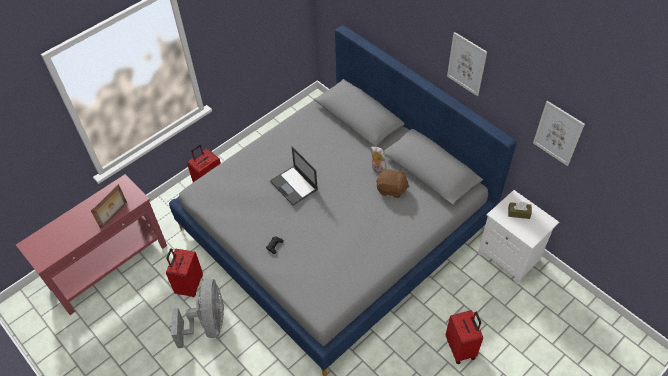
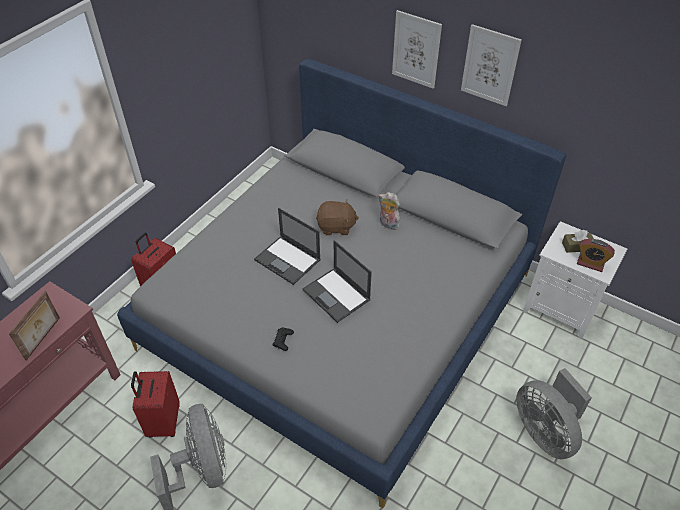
camera: 15 degrees left, 5 degrees down
(322, 219) = (337, 295): none -> laptop
(391, 189) = (413, 245): brown plush toy -> brown plush toy (336, 227)
(461, 348) = (545, 431): red suitcase -> grey fan
(523, 229) = (590, 263): none -> alarm clock
(558, 133) = (628, 128): picture -> picture (416, 49)

